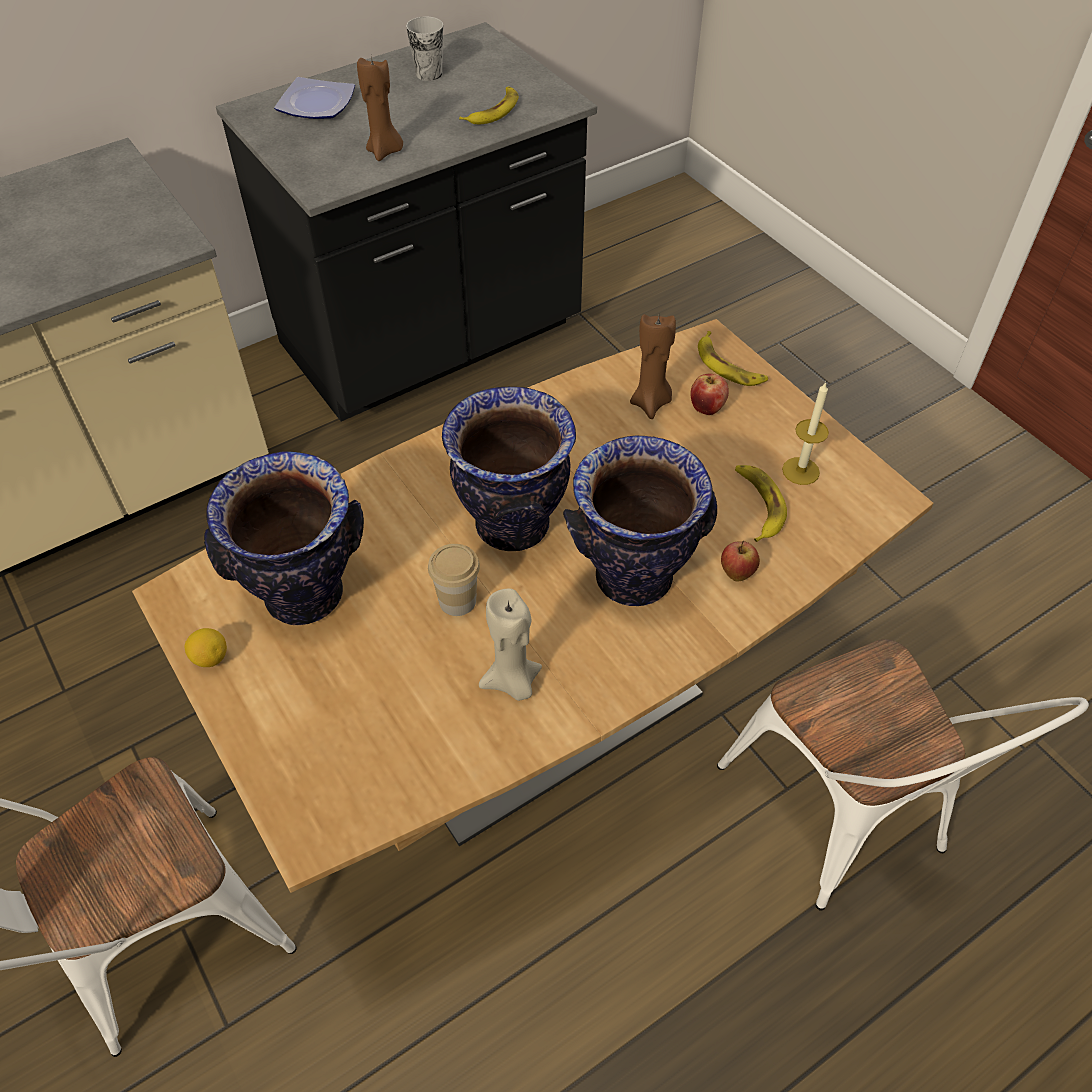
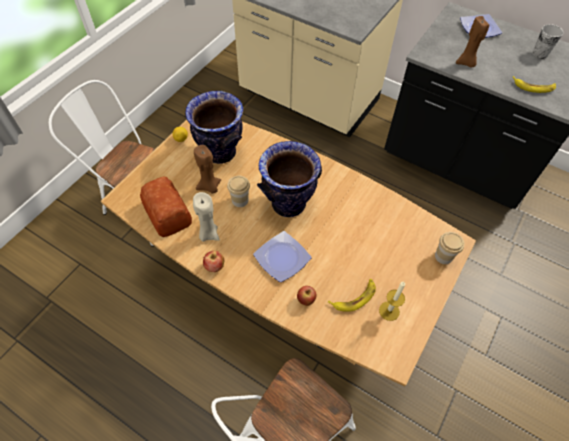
camera: 65 degrees right, 5 degrees up
(411, 744) = (168, 212): none -> bread
(633, 576) = (283, 258): vase -> plate
(651, 403) = (394, 231): brown candle -> brown candle (209, 187)
(707, 408) = (406, 256): apple -> apple (214, 267)
(728, 366) = (443, 256): banana -> cup

